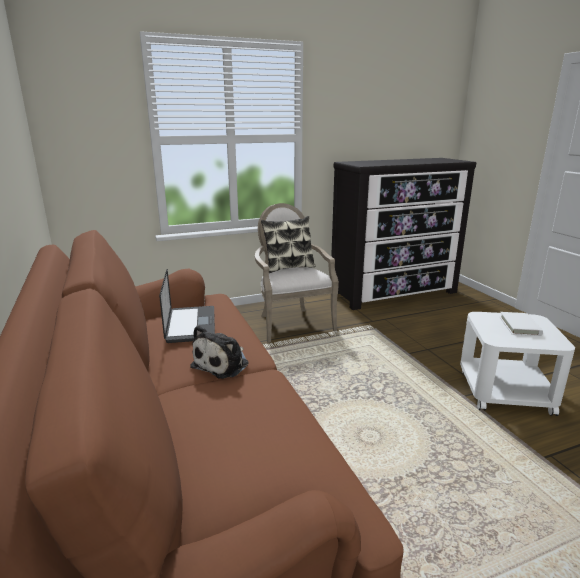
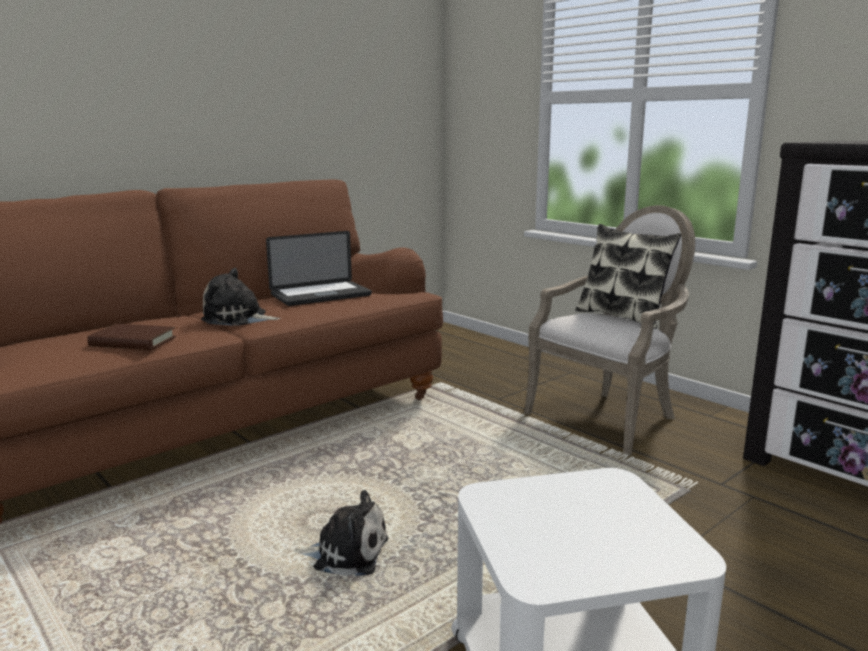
camera: 70 degrees right, 5 degrees down
(271, 414) = (133, 342): none -> brown book
(406, 432) = (346, 553): none -> plush toy
(519, 326) = (601, 528): white book -> none

